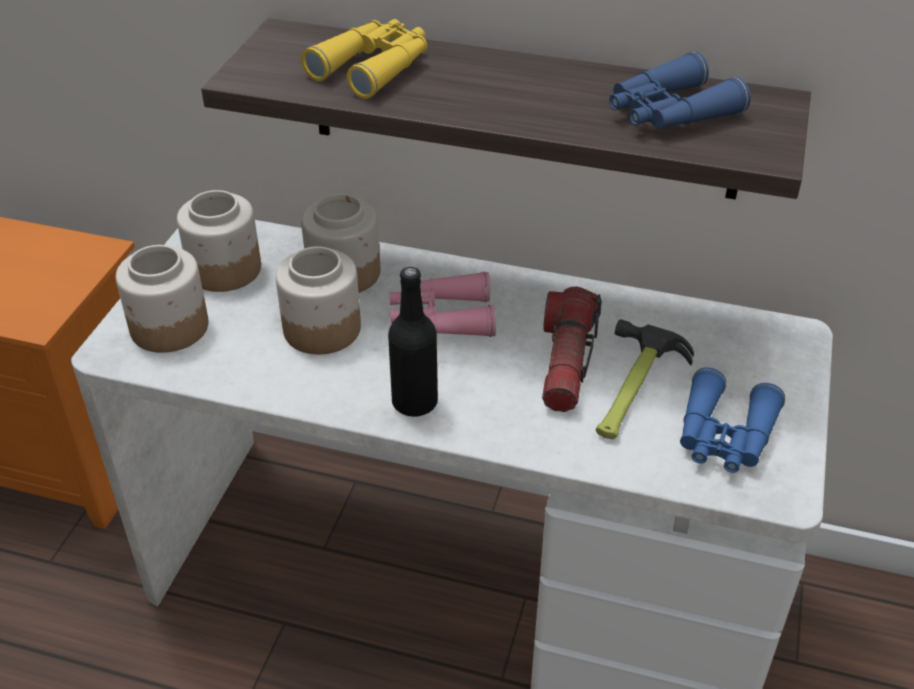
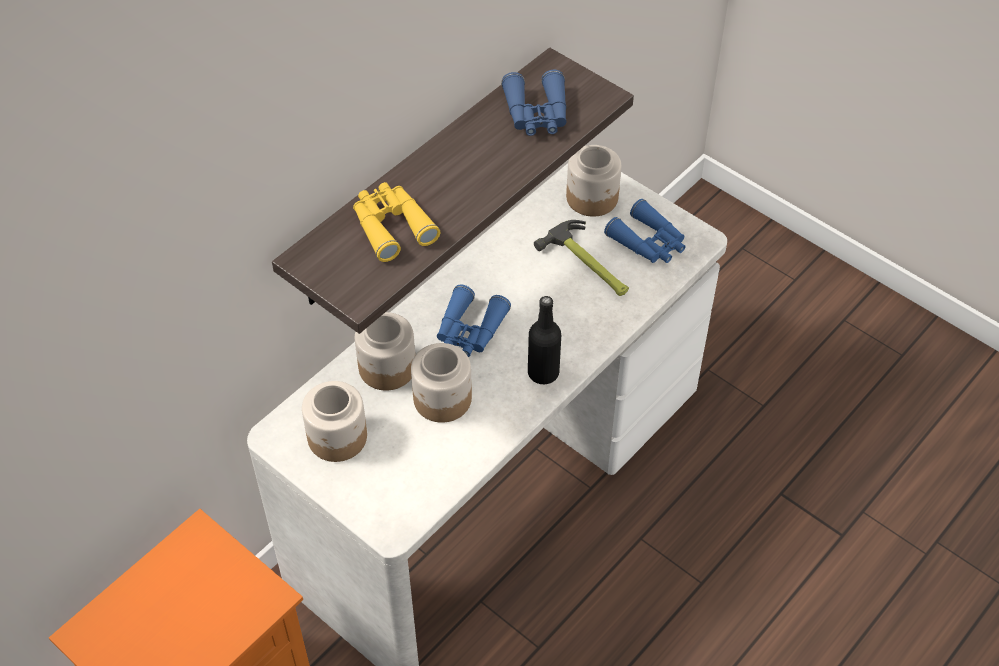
camera: 65 degrees left, 10 degrees up
(169, 328) = (387, 487): jar -> jar (592, 198)
(441, 318) = (469, 331): pink binoculars -> blue binoculars
(566, 362) = (549, 285): flashlight -> none

